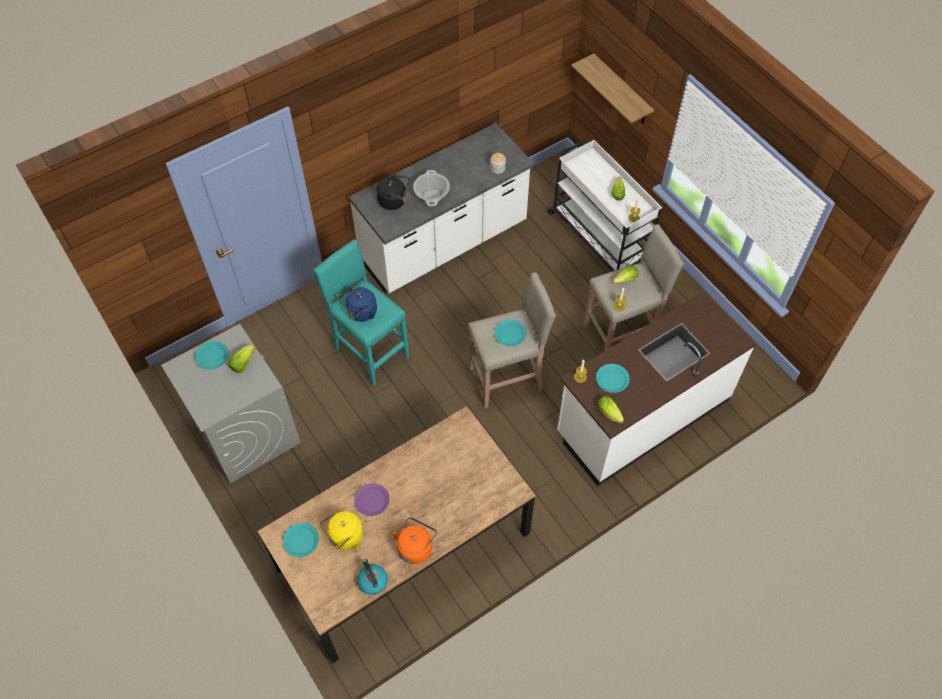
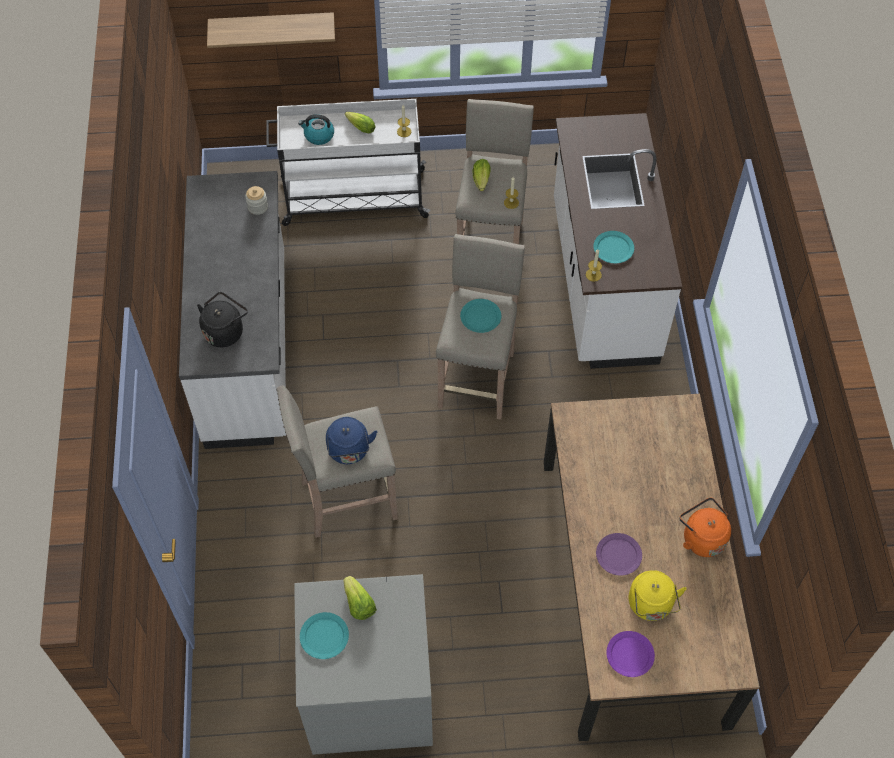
camera: 60 degrees left, 0 degrees up
(301, 540) = (630, 654): turquoise plate -> purple plate
(370, 351) = (346, 500): turquoise stool -> beige stool
(372, 581) = (721, 601): kettle -> kettle (318, 136)
(432, 195) = (247, 289): cooking pot -> none
(610, 414) = (654, 272): lettuce -> none

